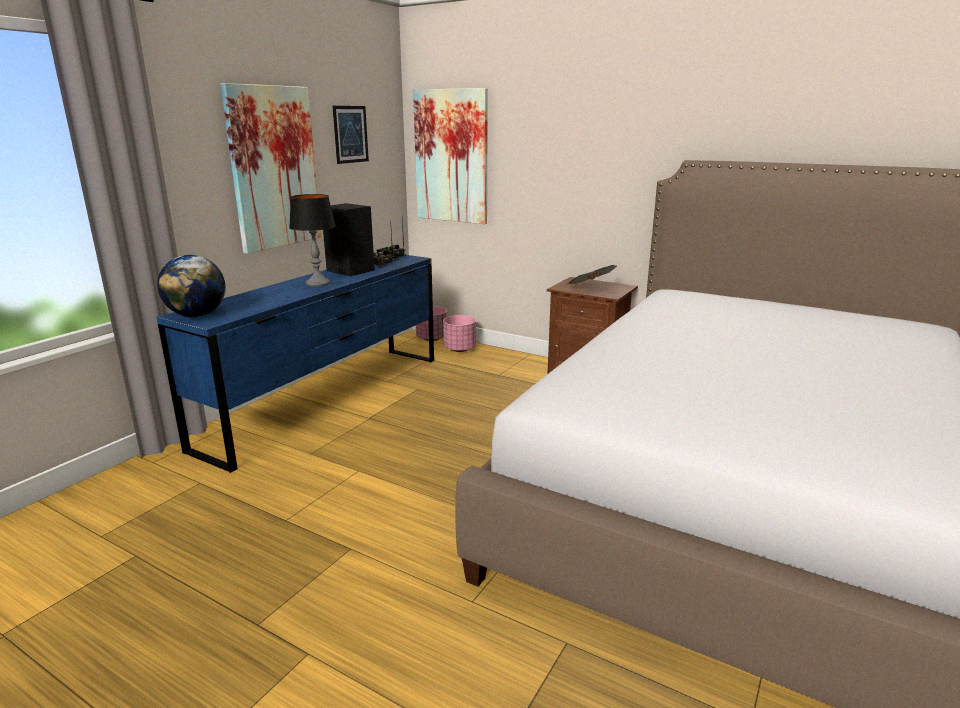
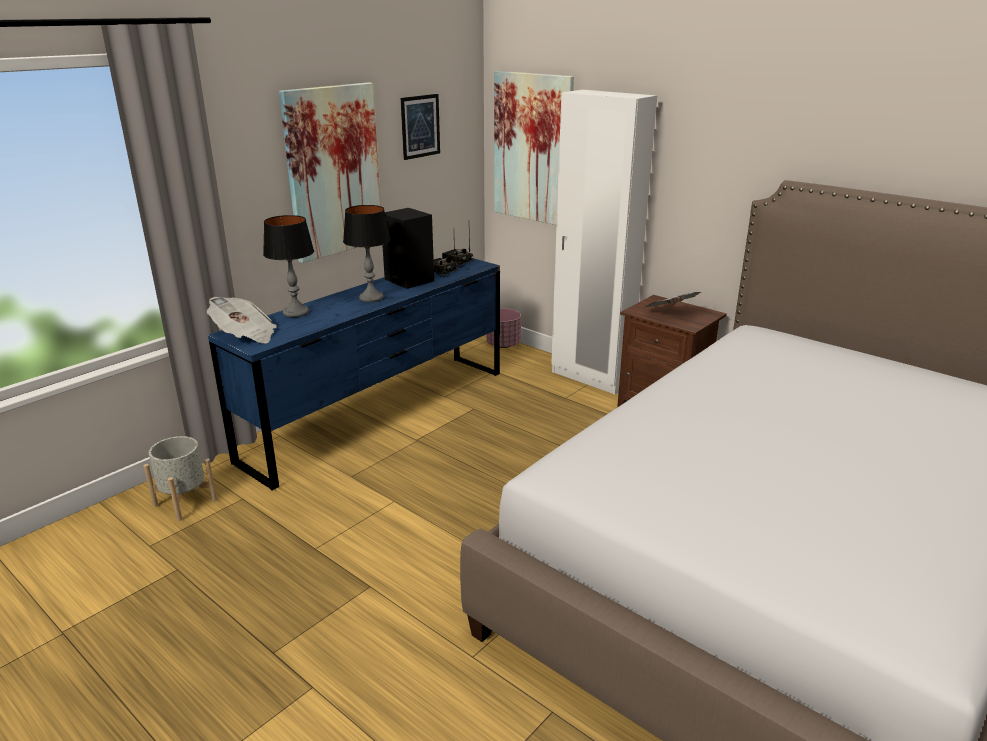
camera: 10 degrees right, 5 degrees up
(137, 492) = (185, 502): none -> grey planter
(197, 315) = (245, 336): globe -> newspaper
(246, 296) = (296, 312): none -> table lamp
(459, 349) = (530, 361): pink planter -> none
(516, 359) = (590, 378): none -> white wardrobe

